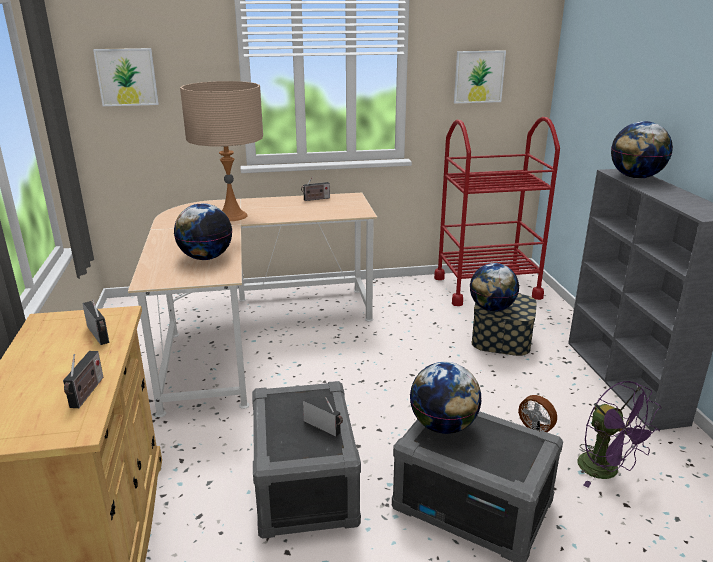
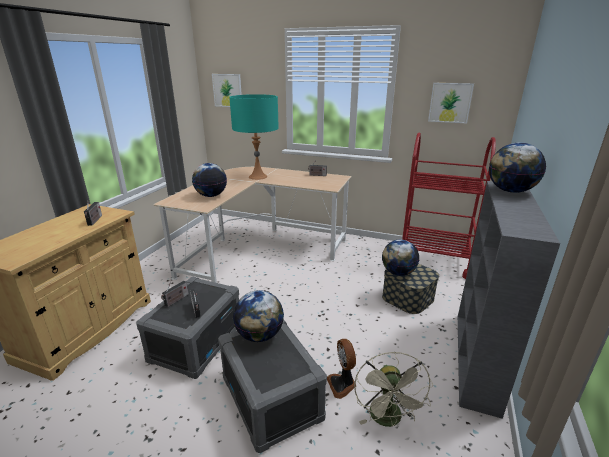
camera: 30 degrees right, 0 degrees up
(86, 394) = (45, 246): radio -> radio (176, 300)
(232, 216) = (258, 176): beige table lamp -> turquoise table lamp
(606, 471) = (388, 420): purple fan -> beige fan

